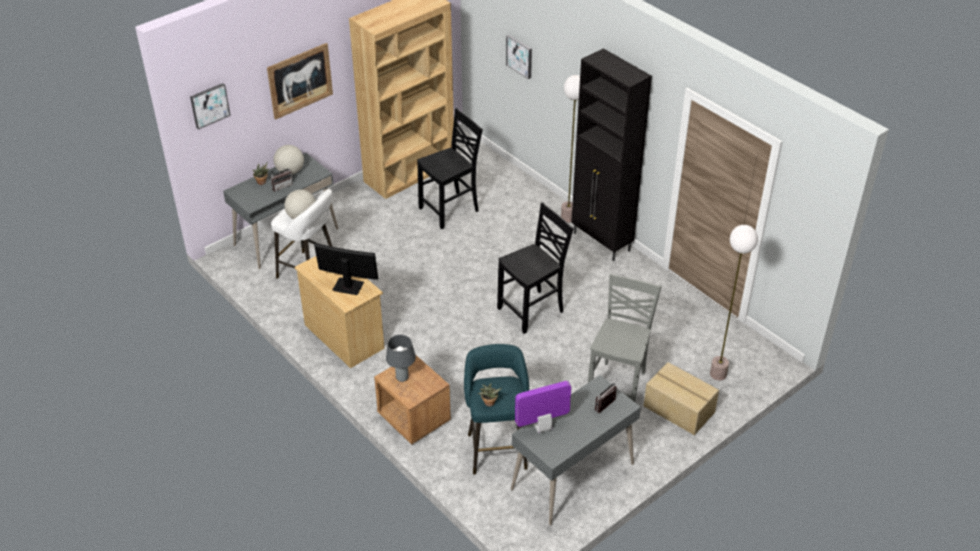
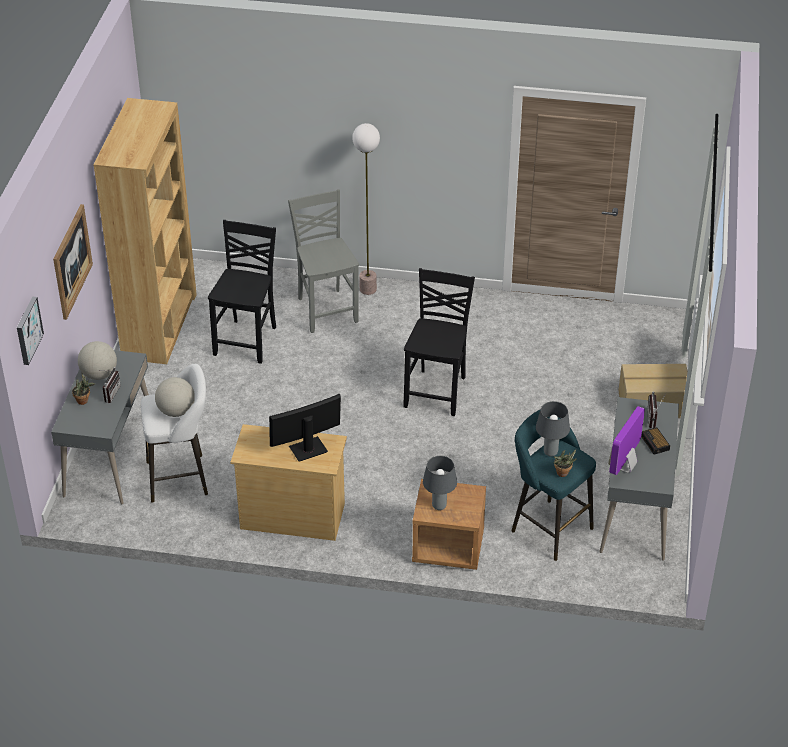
camera: 40 degrees left, 0 degrees up
(499, 383) = (551, 452): none -> grey table lamp
(520, 56) = (254, 133): picture -> none
(585, 424) = (655, 443): none -> alarm clock
(602, 242) = (425, 296): black cabinet -> none
(618, 385) = (583, 413): grey chair -> grey chair (326, 309)
(718, 374) = (649, 357): floor lamp -> none

